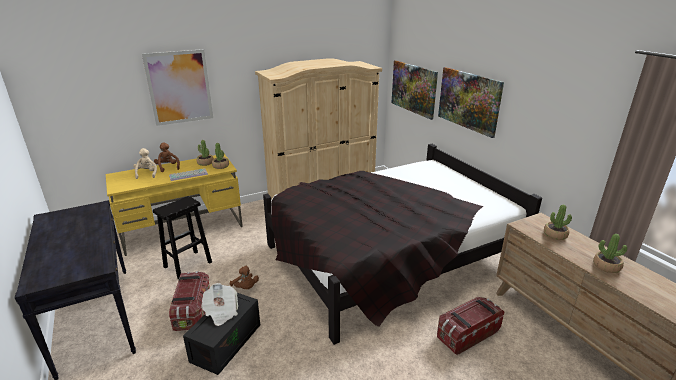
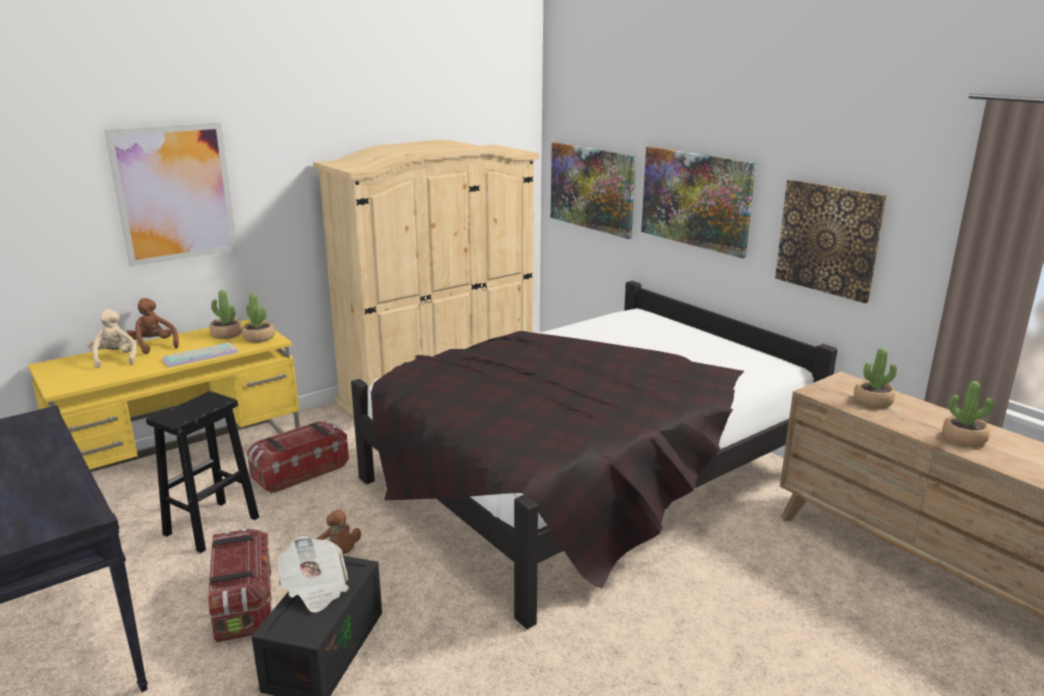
camera: 10 degrees left, 5 degrees down
(467, 334) = (751, 586): storage box -> storage box (300, 472)
(542, 132) = (828, 239): none -> picture

